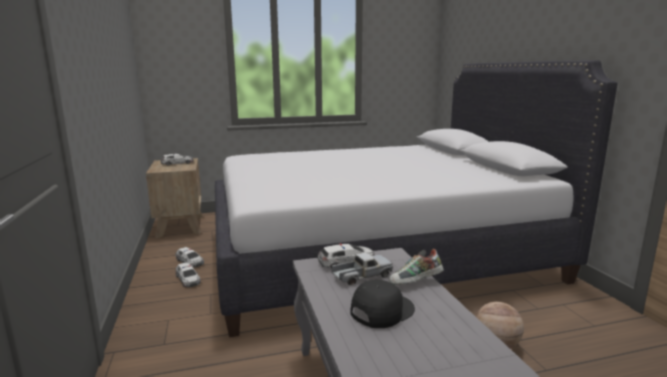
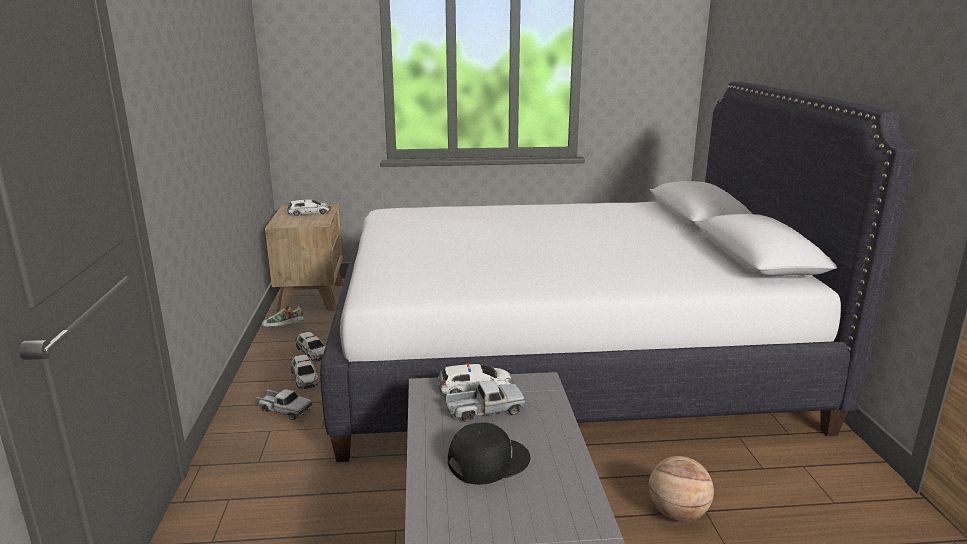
camera: 10 degrees right, 5 degrees up
(176, 303) = (284, 410): none -> toy truck
(415, 283) = (548, 427): shoe -> shoe (283, 328)

